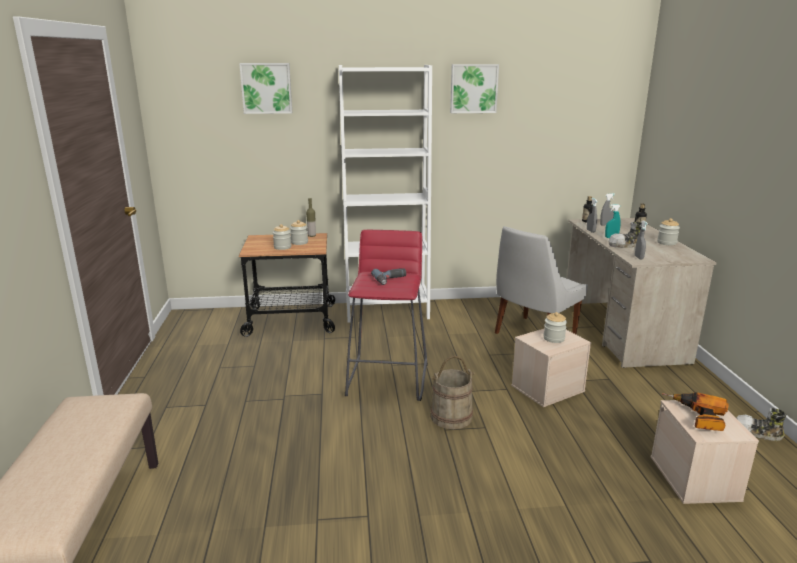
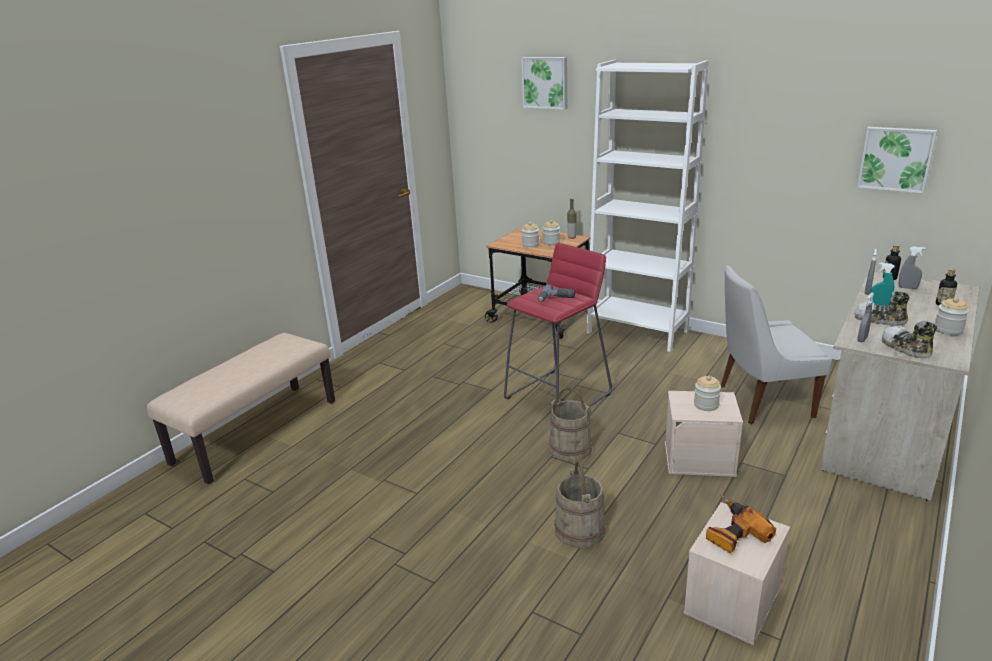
camera: 40 degrees right, 5 degrees up
(473, 88) = (765, 90): picture -> picture (896, 159)
(542, 478) = (580, 530): none -> beige bucket
(757, 433) = (890, 601): shoe -> shoe (905, 348)

